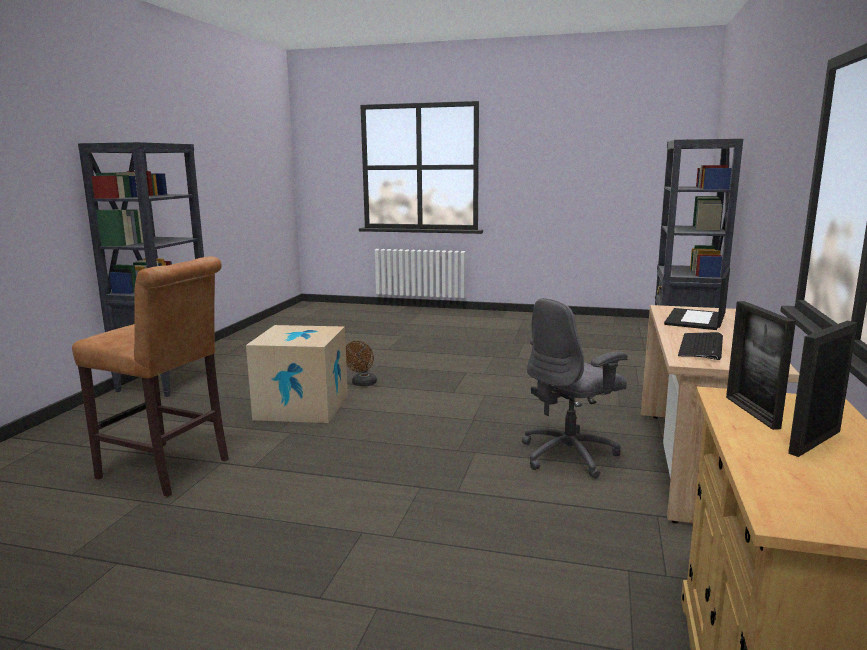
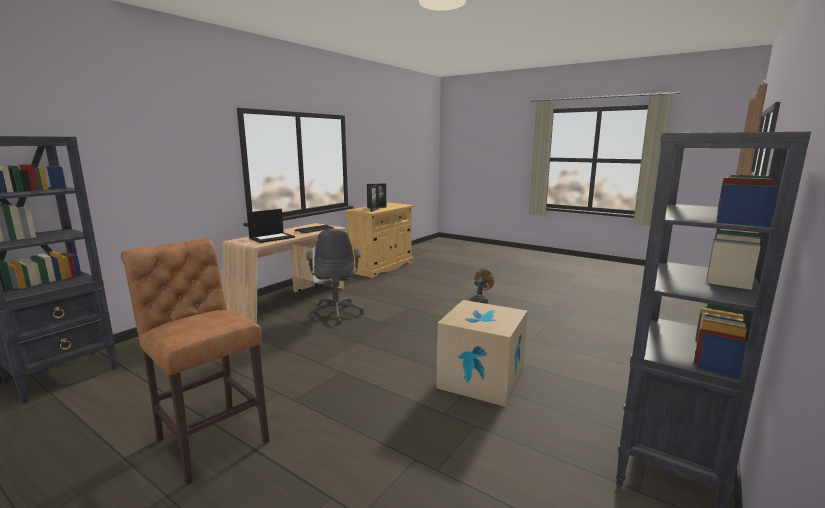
camera: 160 degrees left, 0 degrees up
(169, 470) = (561, 340): brown stool -> brown stool (210, 438)
(362, 384) = (415, 402): brown fan -> brown fan (480, 301)
(570, 455) = (336, 313): grey office chair -> grey office chair turned 90 degrees clockwise

